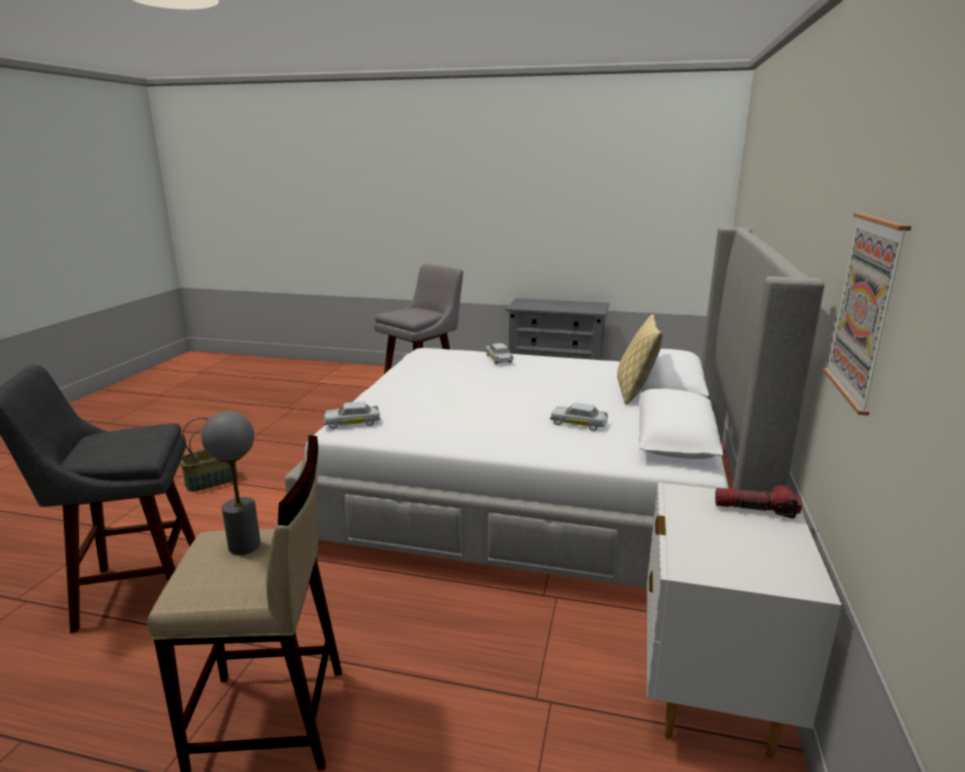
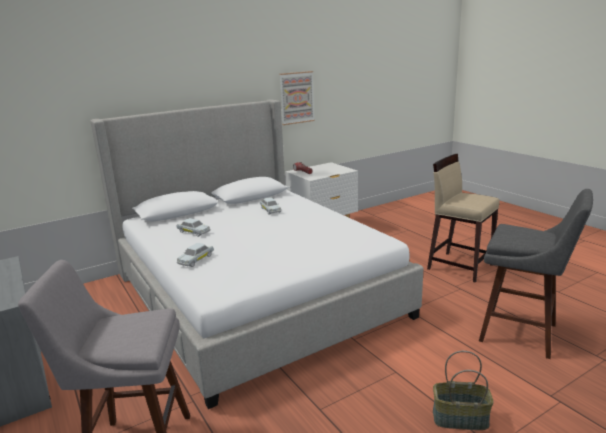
camera: 135 degrees left, 0 degrees up
(244, 545) = (464, 200): grey table lamp -> none
(352, 423) = (373, 241): white toy car -> white toy car (193, 232)
(635, 392) = (204, 214): pillow -> none

